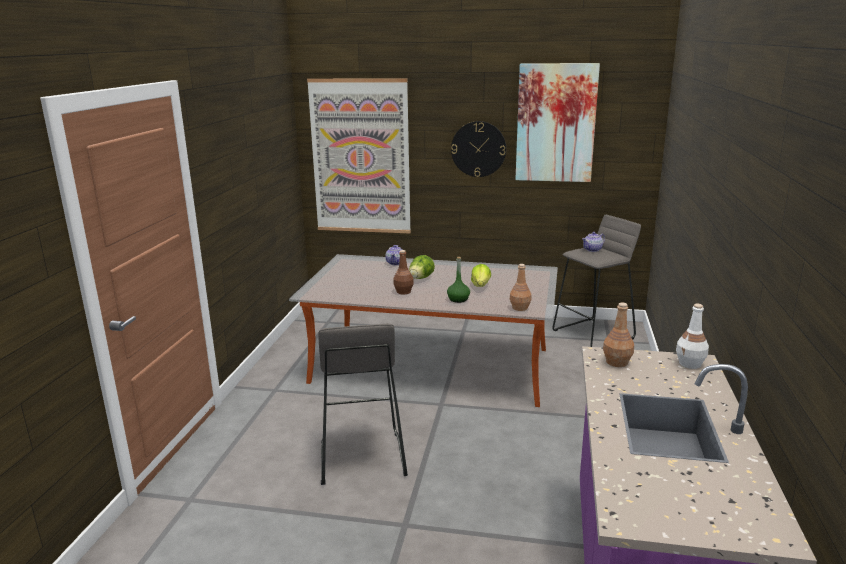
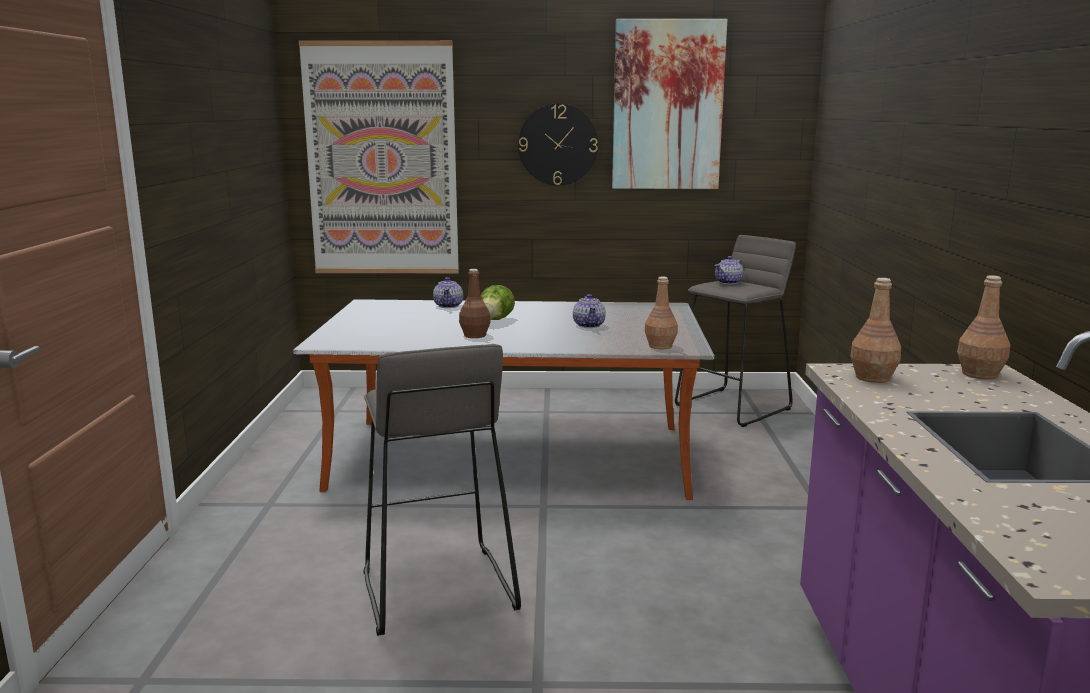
camera: 10 degrees left, 5 degrees down
(458, 299) = (563, 340): green bottle -> none
(481, 286) = (589, 325): lettuce -> teapot
(690, 364) = (980, 374): white bottle -> brown bottle

